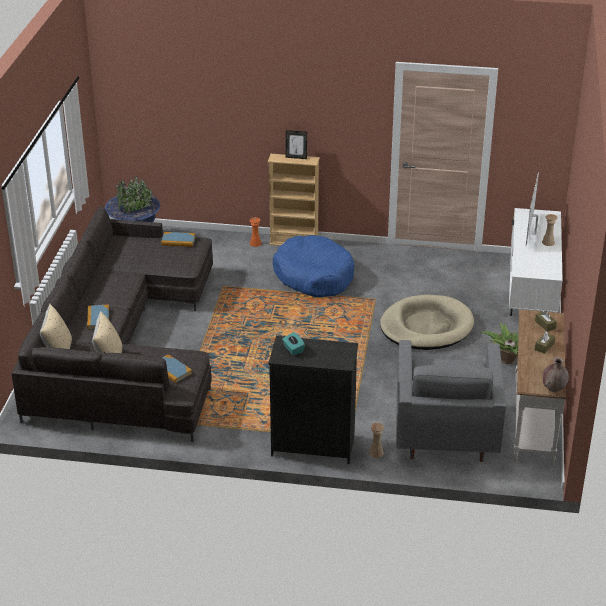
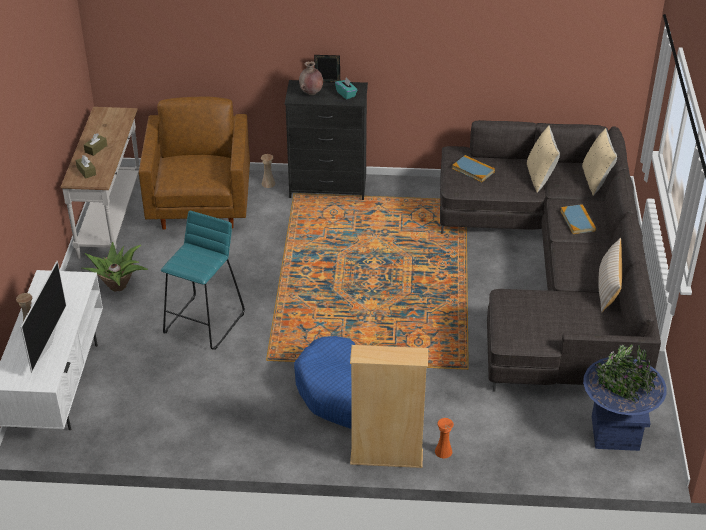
camera: 175 degrees right, 5 degrees up
(104, 268) = (608, 287): none -> beige pillow
(178, 241) = (533, 336): book -> none
(296, 157) = (385, 357): picture frame -> picture frame (327, 83)
(426, 327) = (205, 323): beige dog bed -> turquoise stool
(445, 432) = (200, 205): grey armchair -> brown armchair
(553, 389) = (101, 111): brown vase -> brown vase (311, 93)

